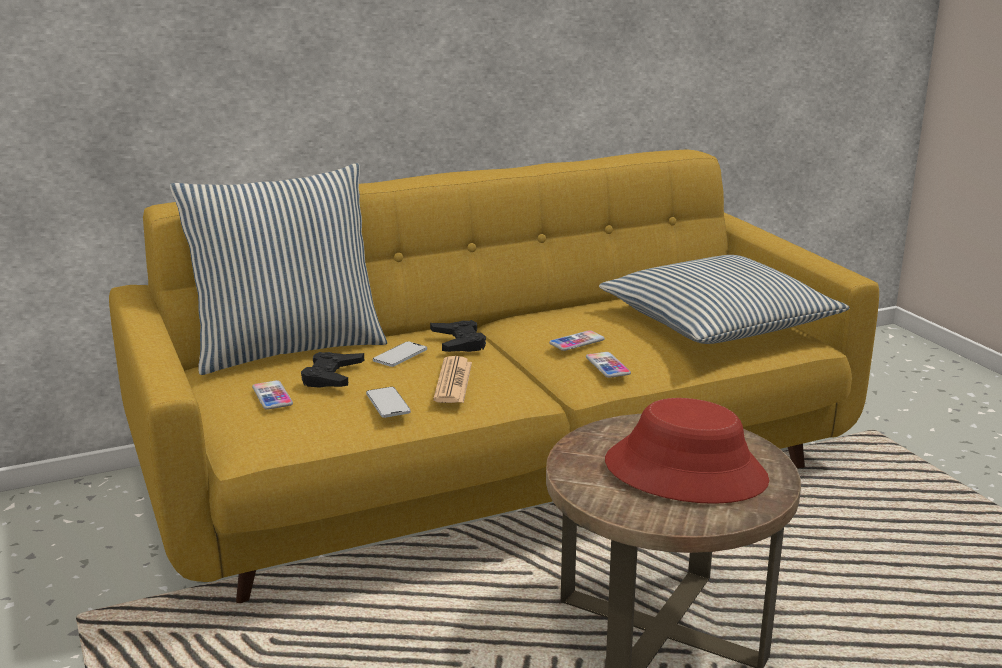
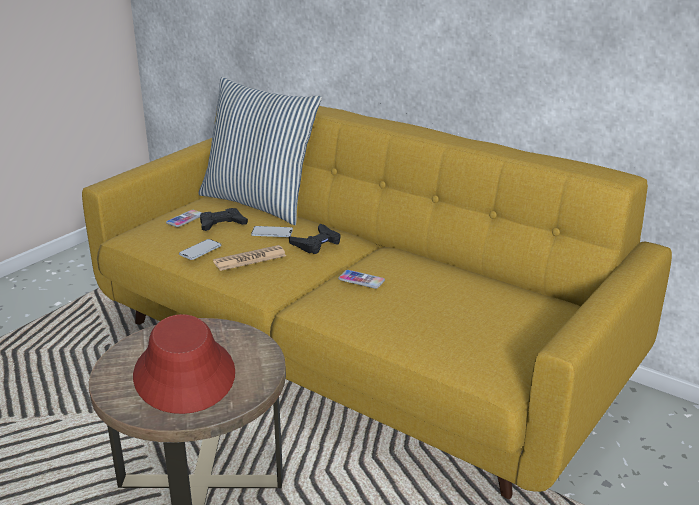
camera: 60 degrees right, 5 degrees up
(607, 366) = (332, 302): phone -> none
(717, 323) = (476, 326): pillow -> none

